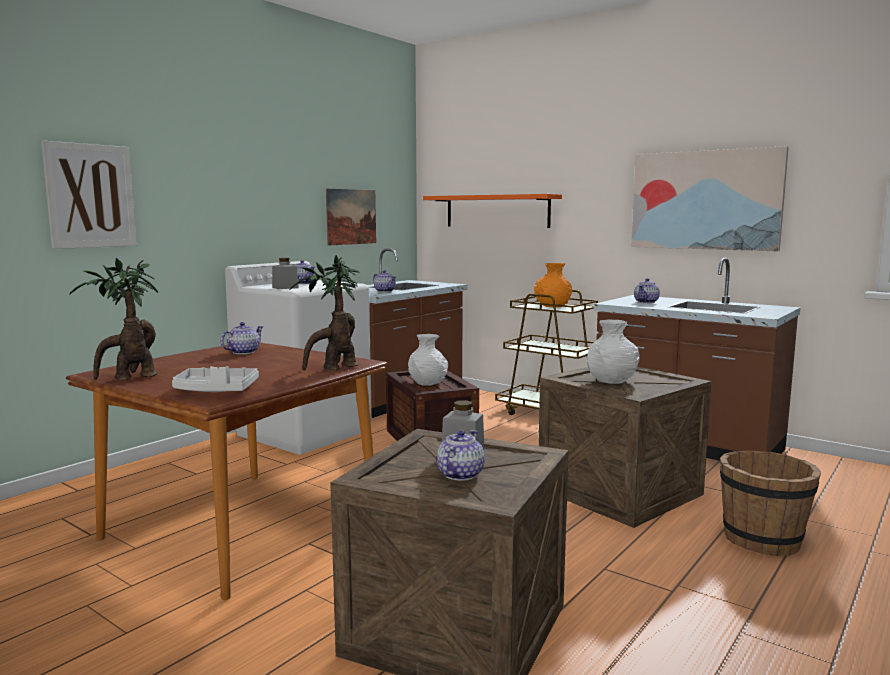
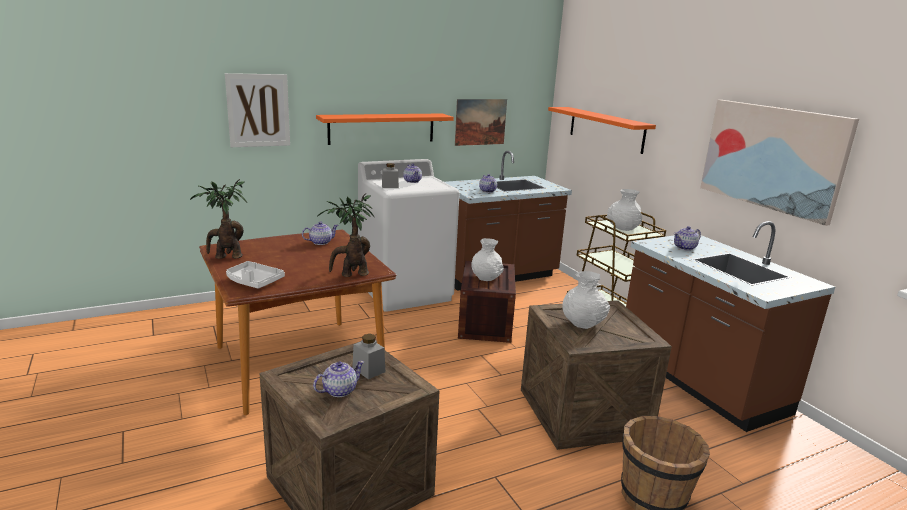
camera: 25 degrees right, 10 degrees up
(247, 223) = (382, 128): none -> orange shelf
(552, 306) = (622, 228): orange vase -> white vase

